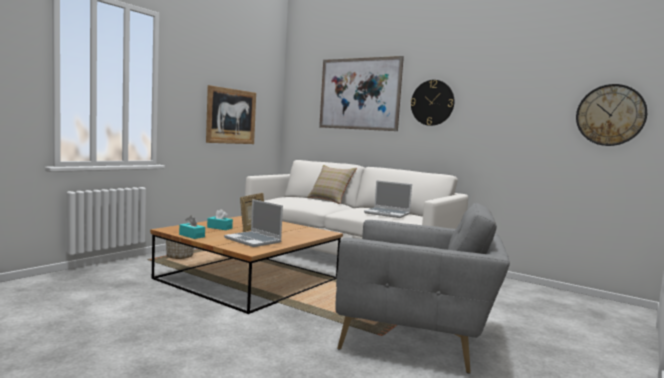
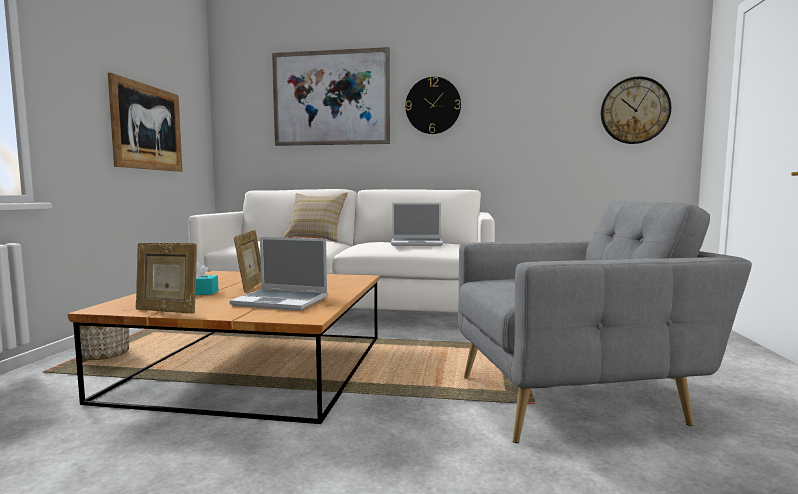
camera: 25 degrees left, 0 degrees up
(192, 236) = (167, 311): turquoise tissue box -> picture frame

